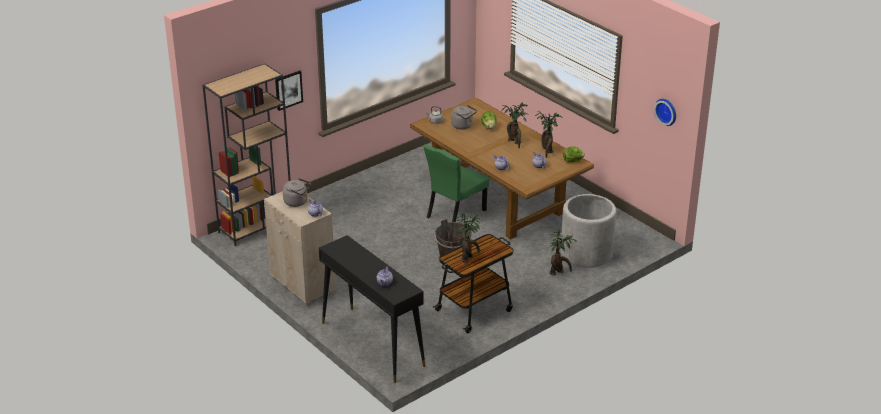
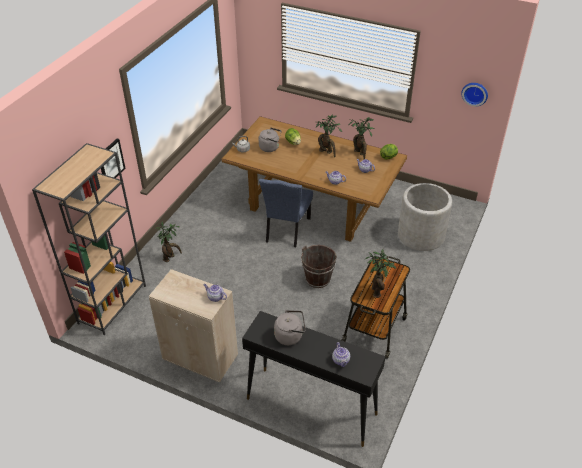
camera: 25 degrees left, 10 degrees up
(297, 202) = (187, 288): grey kettle -> grey kettle (290, 336)
(455, 212) = (287, 228): green chair -> blue chair
(558, 272) = (414, 262): potted plant -> potted plant (170, 257)

